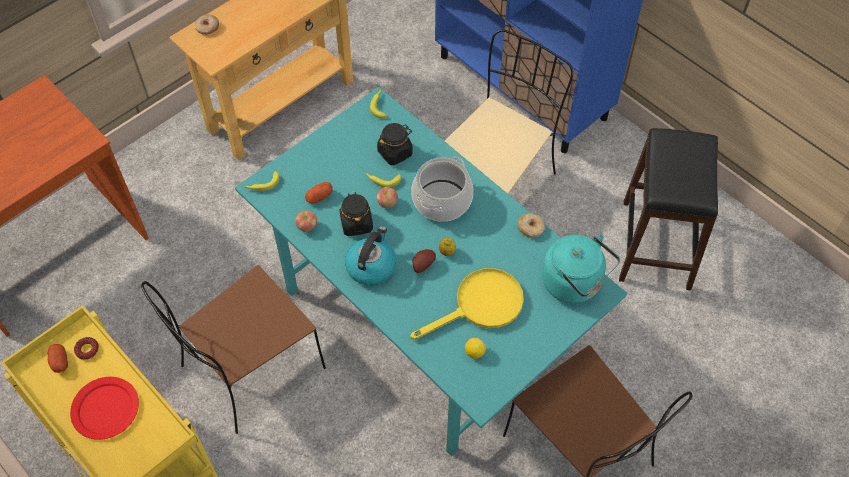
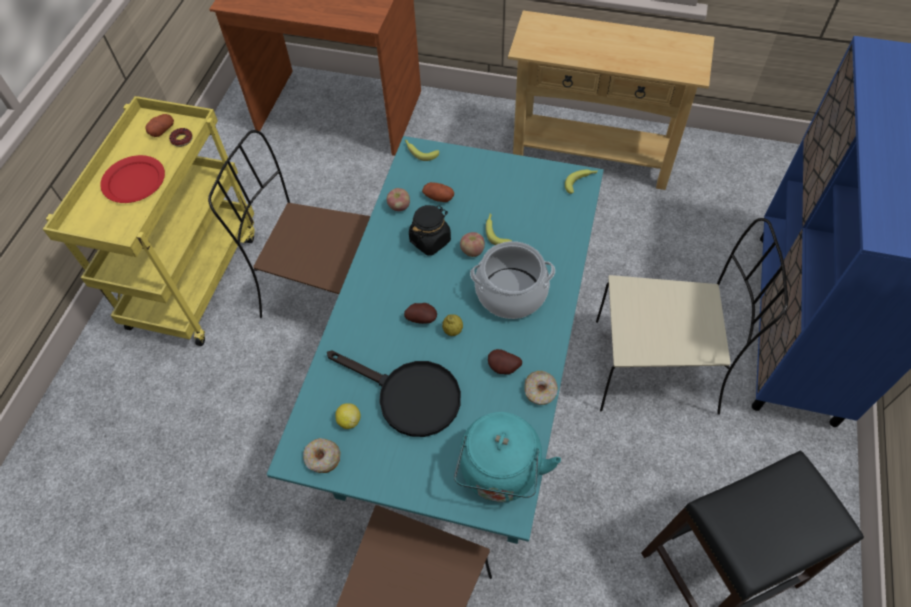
camera: 60 degrees right, 0 degrees up
(207, 28) = (555, 25): donut -> donut (322, 458)
(371, 266) = (391, 278): kettle -> none
(395, 153) = (536, 224): black jar -> none
(480, 306) = (409, 396): yellow frying pan -> black frying pan
(499, 239) = (503, 368): none -> potato

